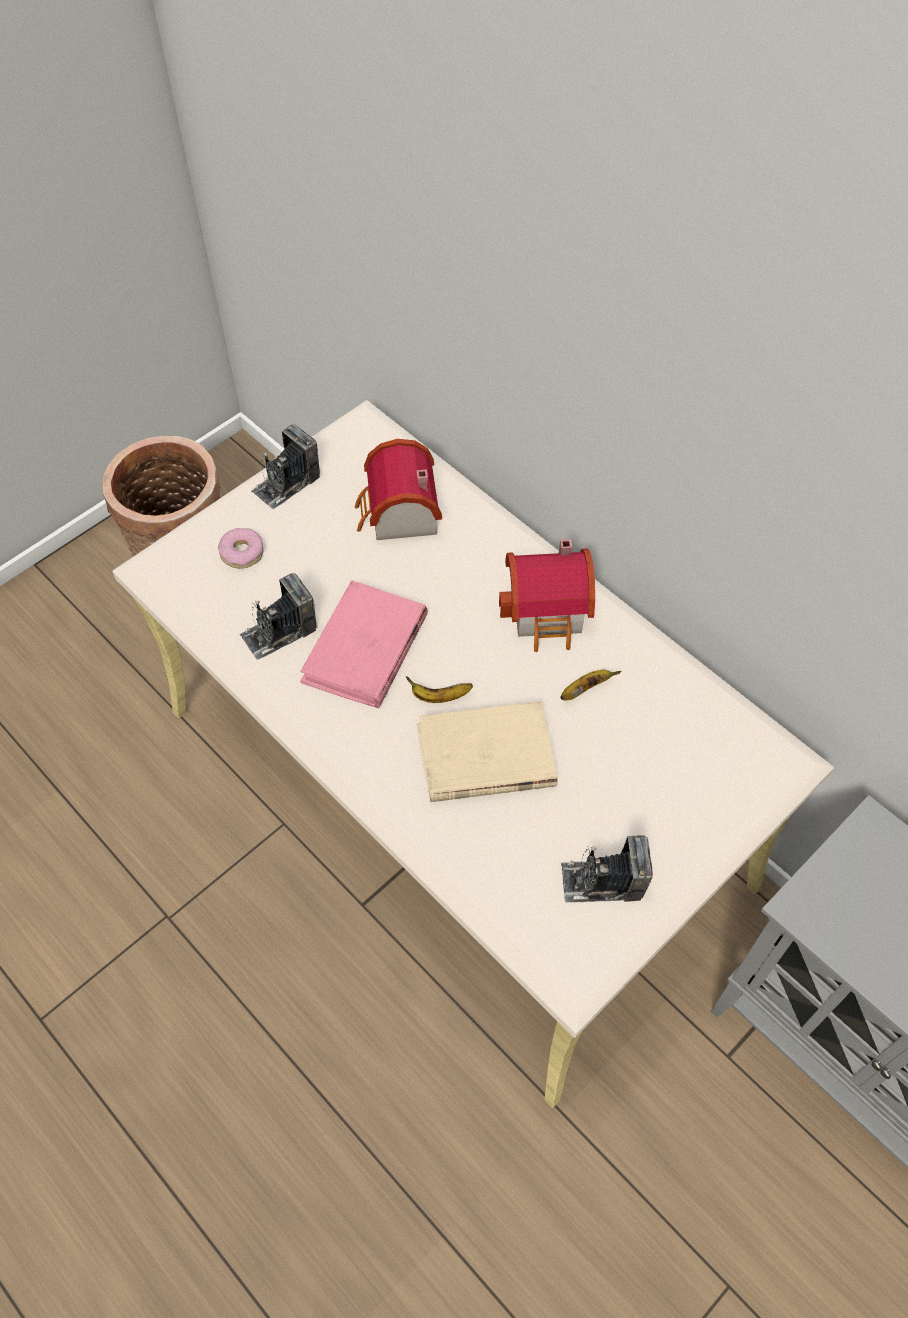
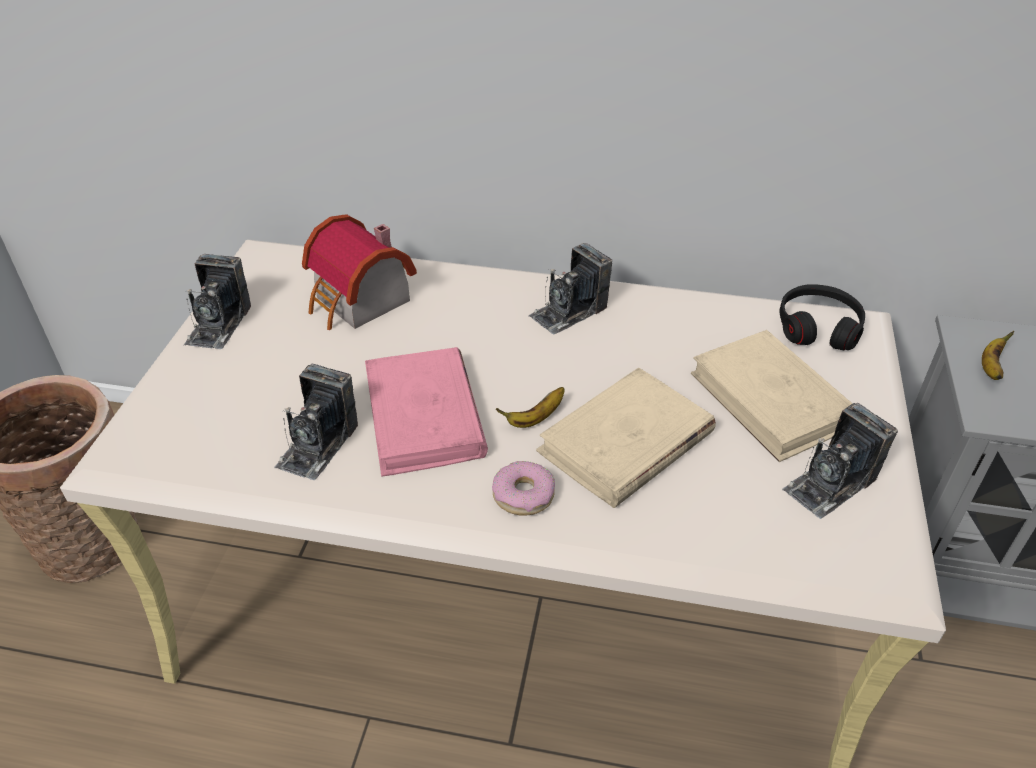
camera: 35 degrees left, 15 degrees down
(242, 553) = (216, 398): donut -> donut (523, 495)
(549, 613) = (569, 311): toy house -> camera
(585, 689) = (656, 349): banana -> banana (990, 367)
(631, 787) = (771, 400): none -> beige book
(743, 745) = (818, 327): none -> black headphones

